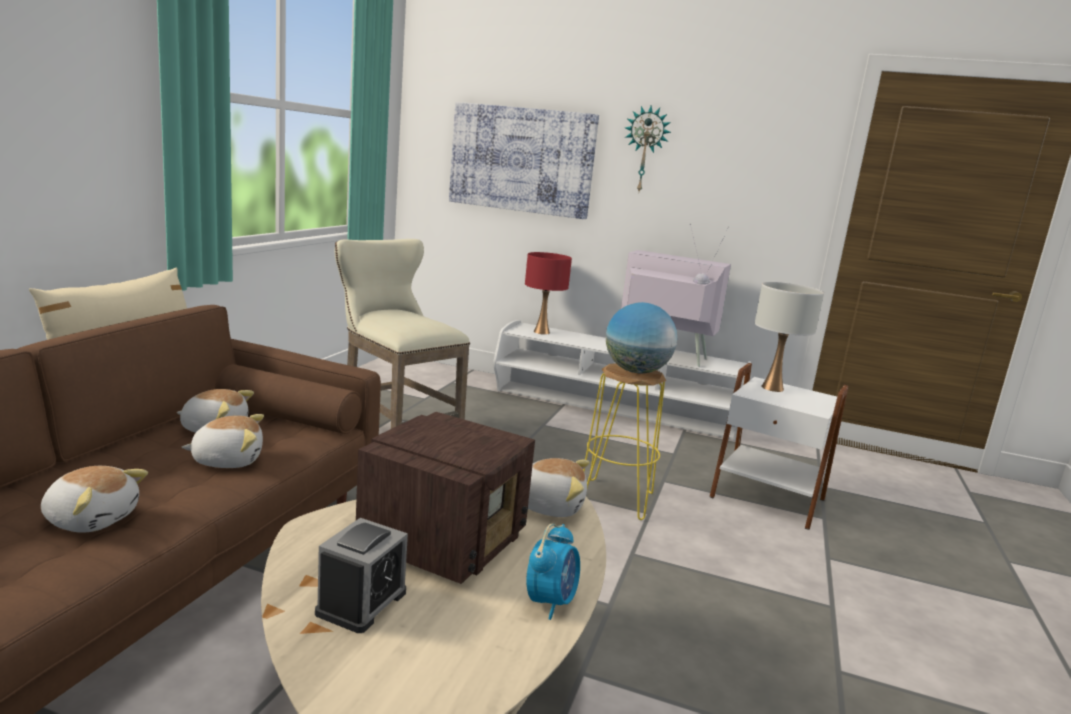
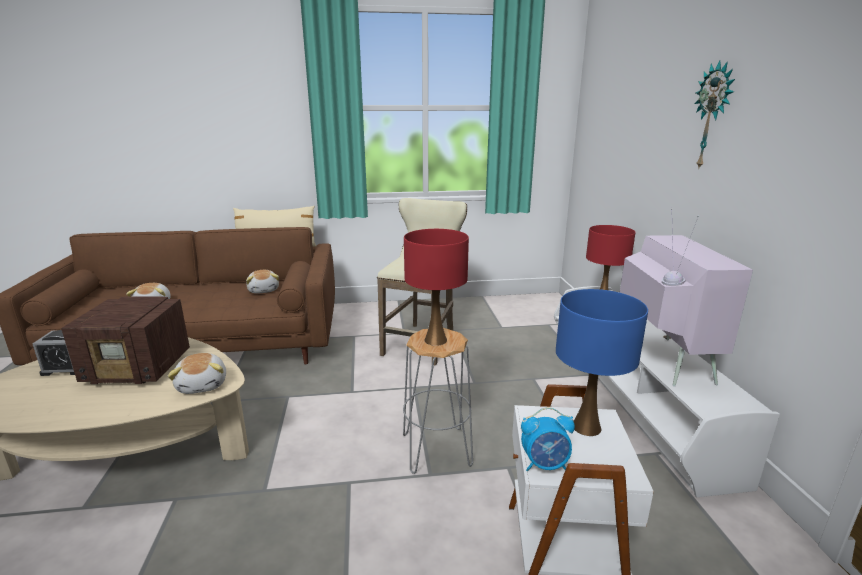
camera: 65 degrees right, 5 degrees up
(227, 460) = (228, 303): plush toy -> none
(522, 160) = (629, 135): picture -> none
(550, 602) = (70, 414): alarm clock -> alarm clock (545, 465)
(616, 499) = (437, 450): yellow stool -> grey stool
(636, 371) = (436, 340): globe -> red table lamp
(772, 388) = (586, 426): white table lamp -> blue table lamp

